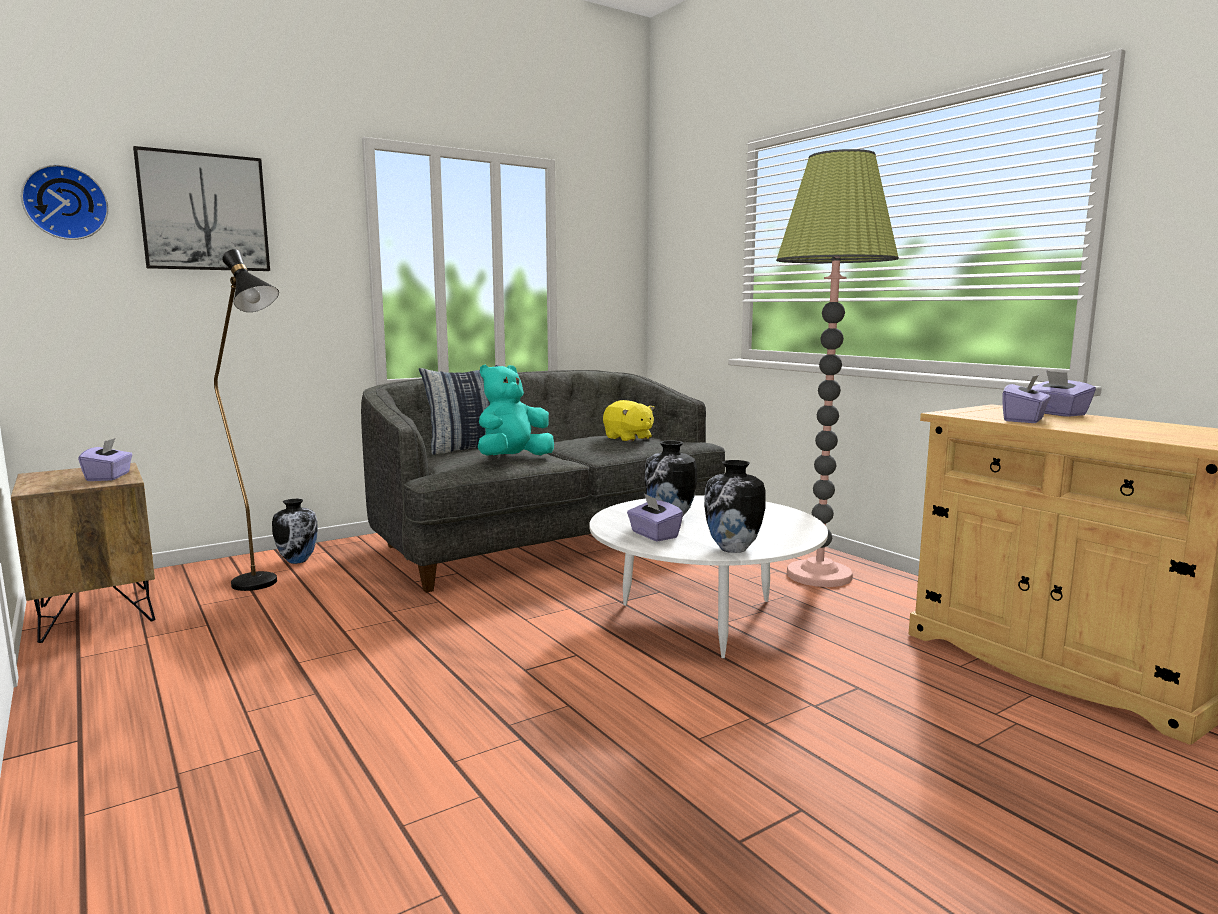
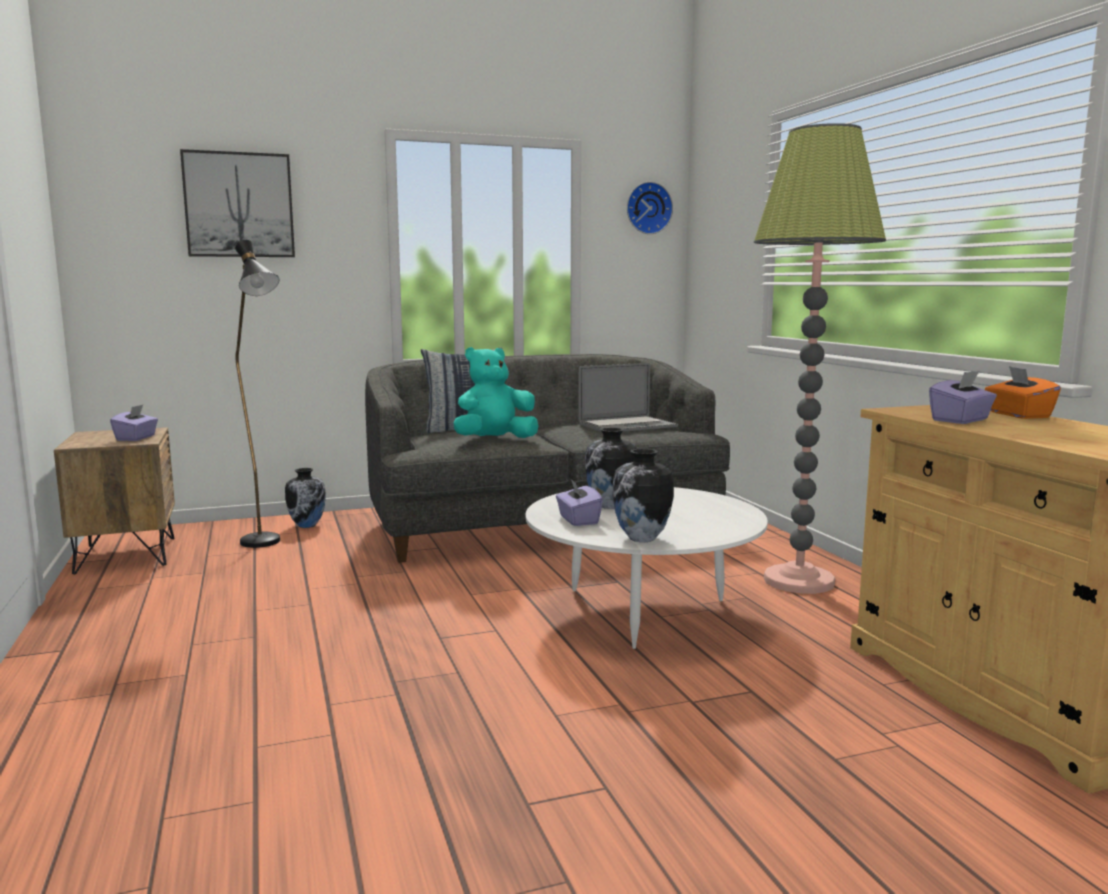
camera: 15 degrees right, 0 degrees up
(65, 203) = (125, 201): wall clock -> wall clock (648, 208)
(628, 438) = (627, 425): yellow plush toy -> laptop
(1055, 413) = (1018, 415): purple tissue box -> orange tissue box

